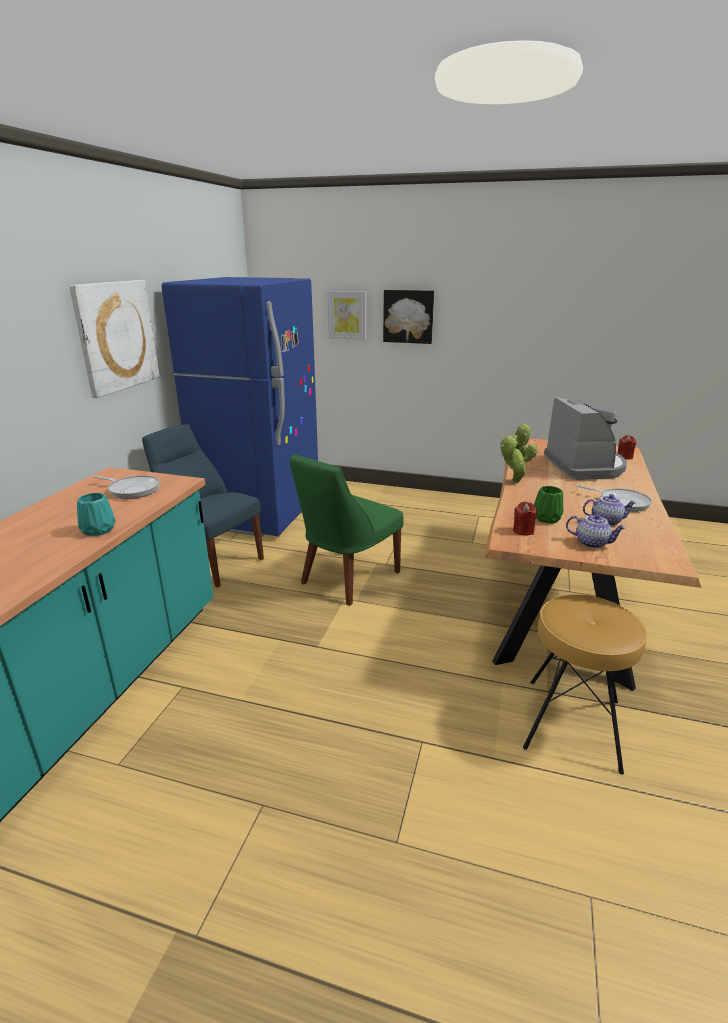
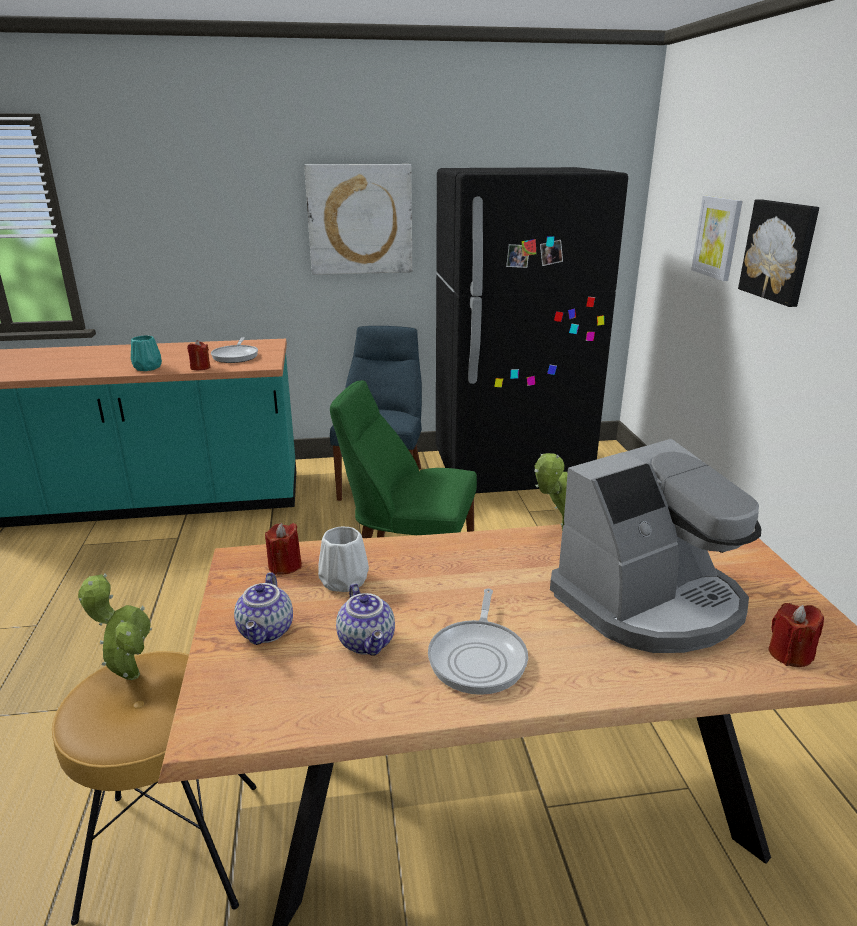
camera: 65 degrees right, 0 degrees up
(144, 506) = (200, 367): none -> red candle
(261, 513) = (510, 472): blue fridge -> black fridge
(513, 482) = (479, 537): potted plant -> potted plant (129, 673)
(547, 518) = (344, 582): green vase -> white vase

